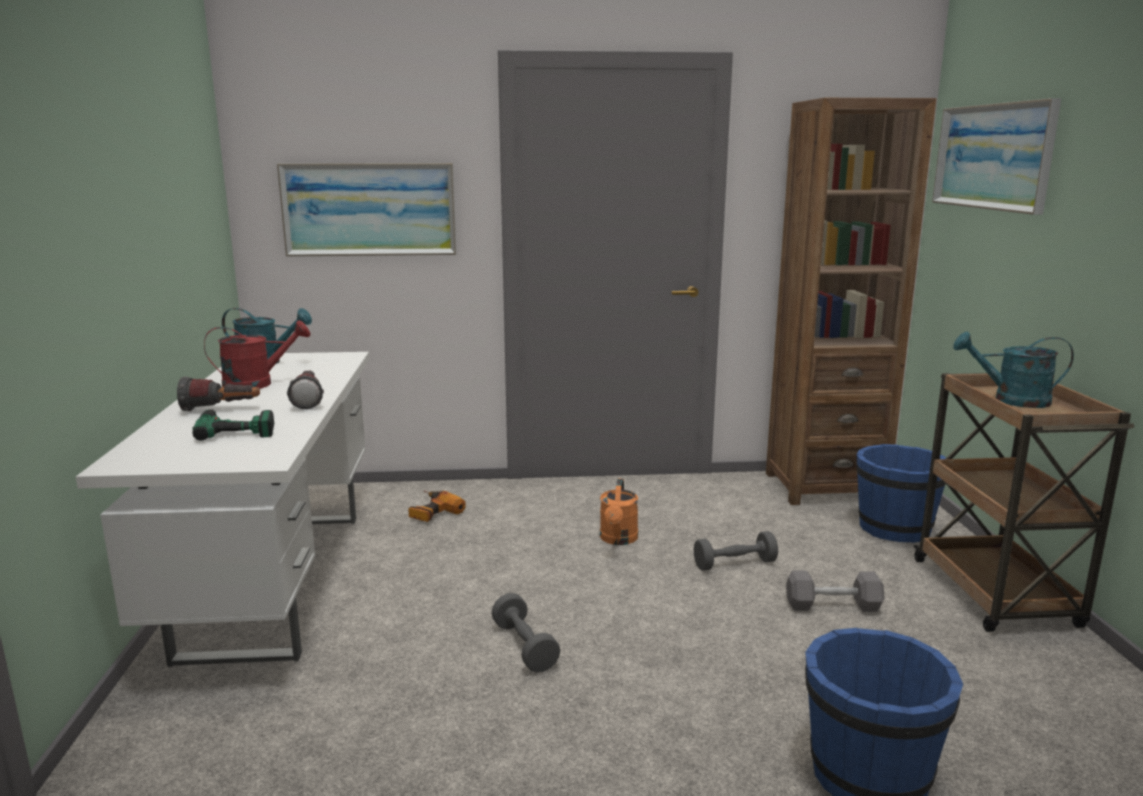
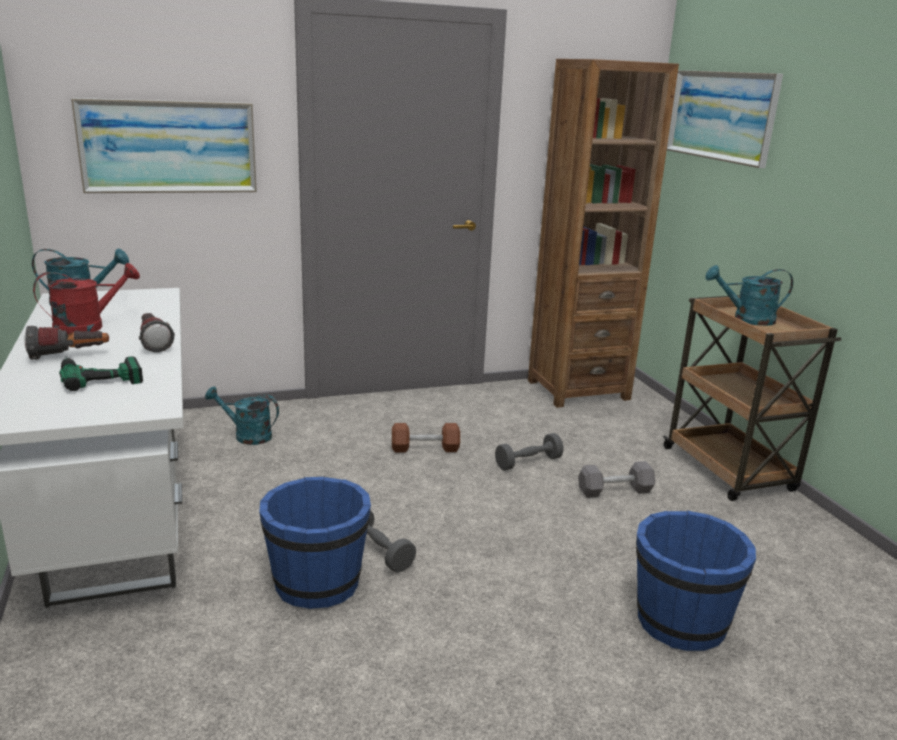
camera: 15 degrees left, 5 degrees up
(432, 512) = (247, 436): power drill -> turquoise watering can
(618, 540) = (425, 448): orange watering can -> brown dumbbell
(894, 528) = (641, 422): blue bucket -> blue bucket (317, 583)

